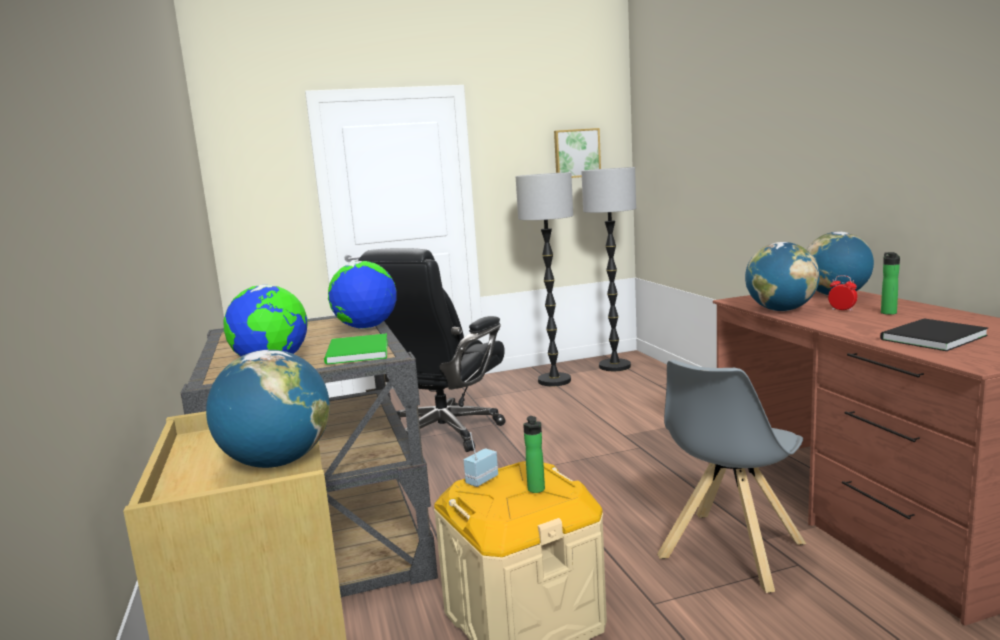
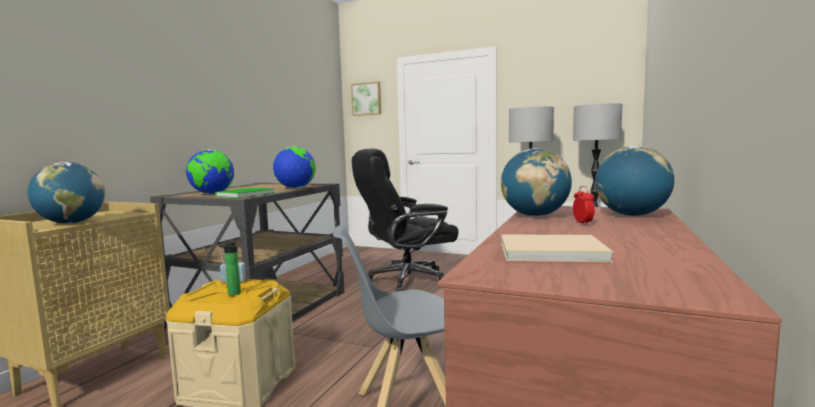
camera: 40 degrees right, 5 degrees down
(576, 153) = (586, 94): picture -> picture (366, 99)
(888, 312) = (613, 231): bottle -> none
(929, 337) = (547, 251): black book -> beige book

